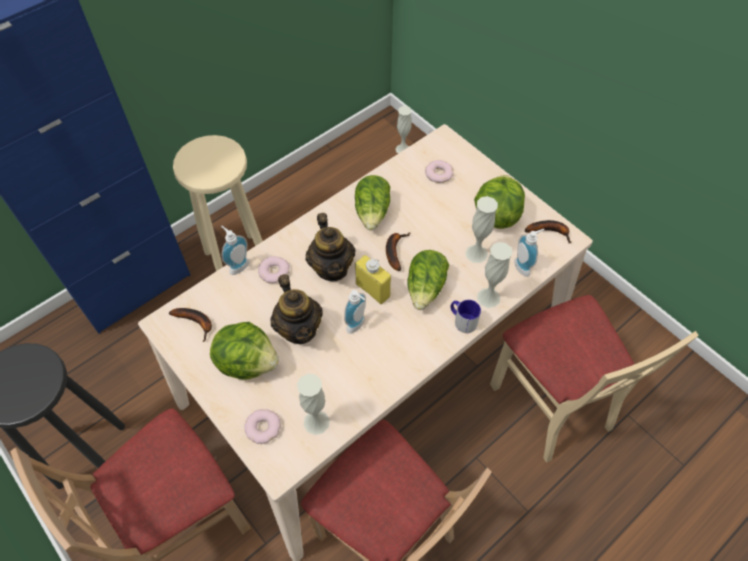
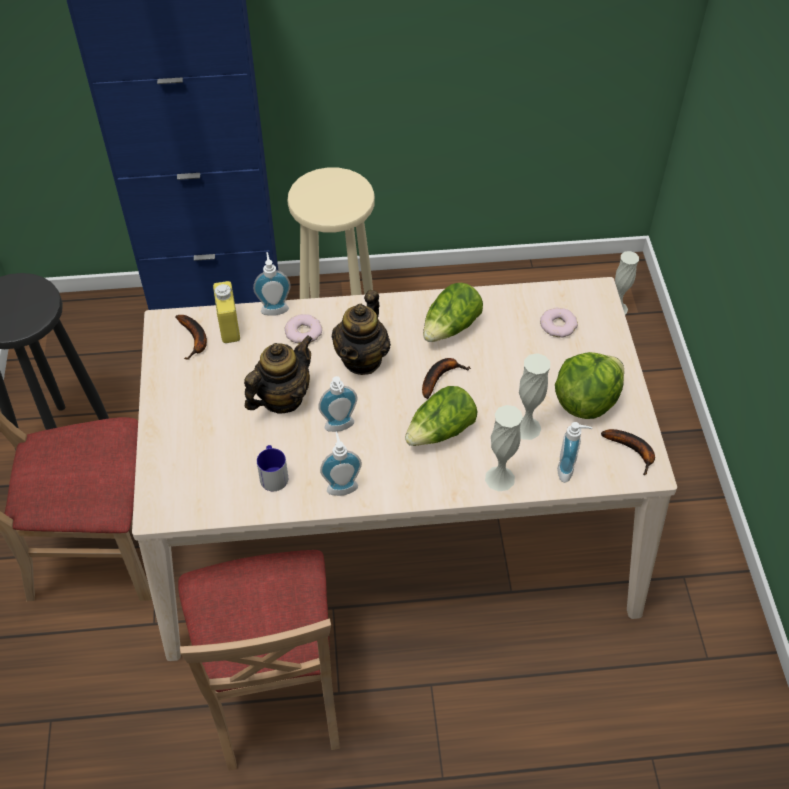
camera: 35 degrees right, 5 degrees down
(247, 362) = (210, 400): lettuce -> none
(263, 427) = (175, 466): donut -> none
(299, 329) = (282, 398): teapot -> teapot turned 150 degrees counterclockwise
(316, 422) = (226, 491): white vase -> none
(372, 290) = (384, 403): yellow bottle -> yellow bottle (229, 327)
(393, 366) = (341, 485): none -> soap dispenser
(462, 320) = (451, 484): mug -> mug (273, 474)
(552, 404) = (566, 687): beige chair -> none

